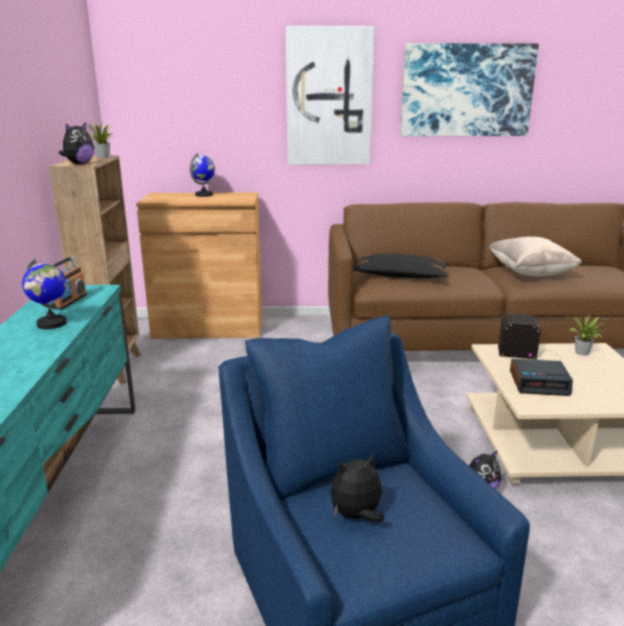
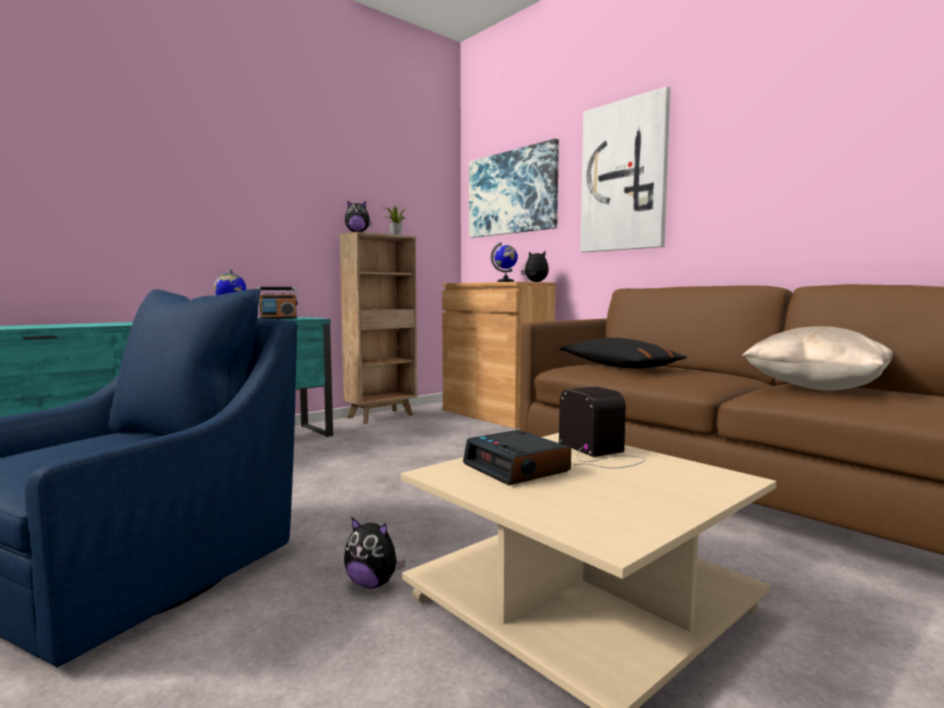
camera: 50 degrees right, 15 degrees down
(356, 516) = (79, 447): plush toy -> plush toy (535, 282)
(466, 90) = (793, 136): picture -> picture (512, 192)
(582, 353) = (685, 473): potted plant -> none

